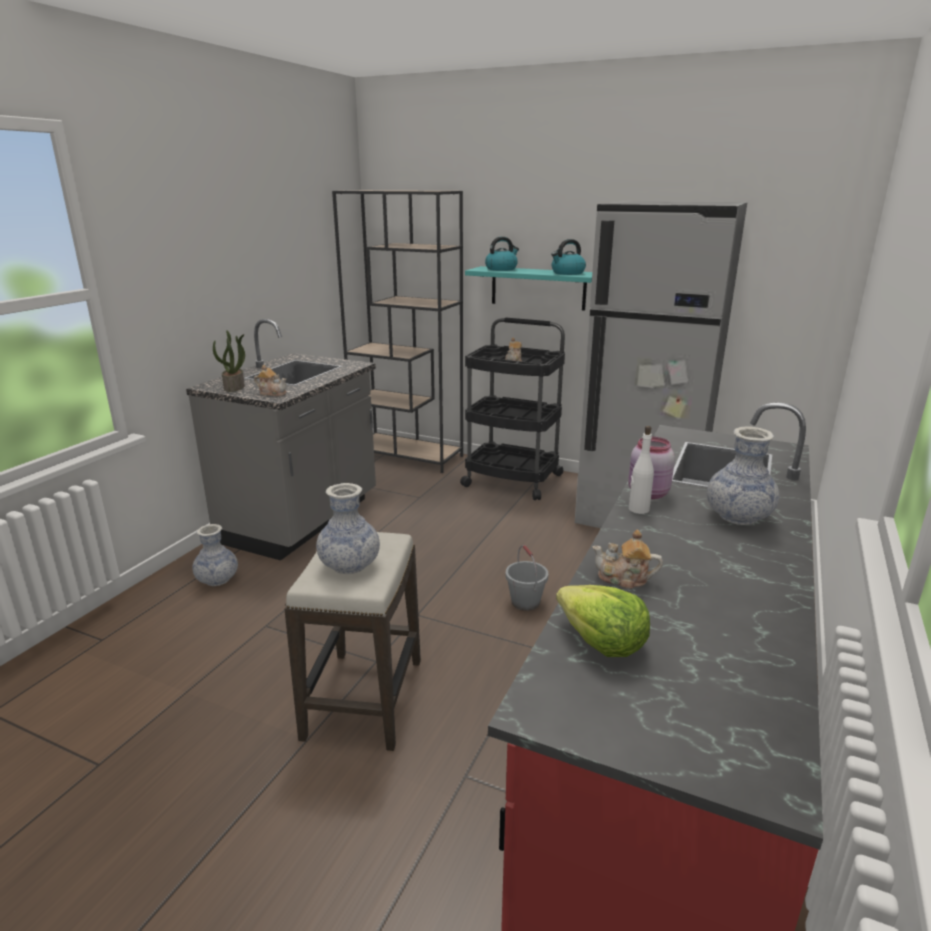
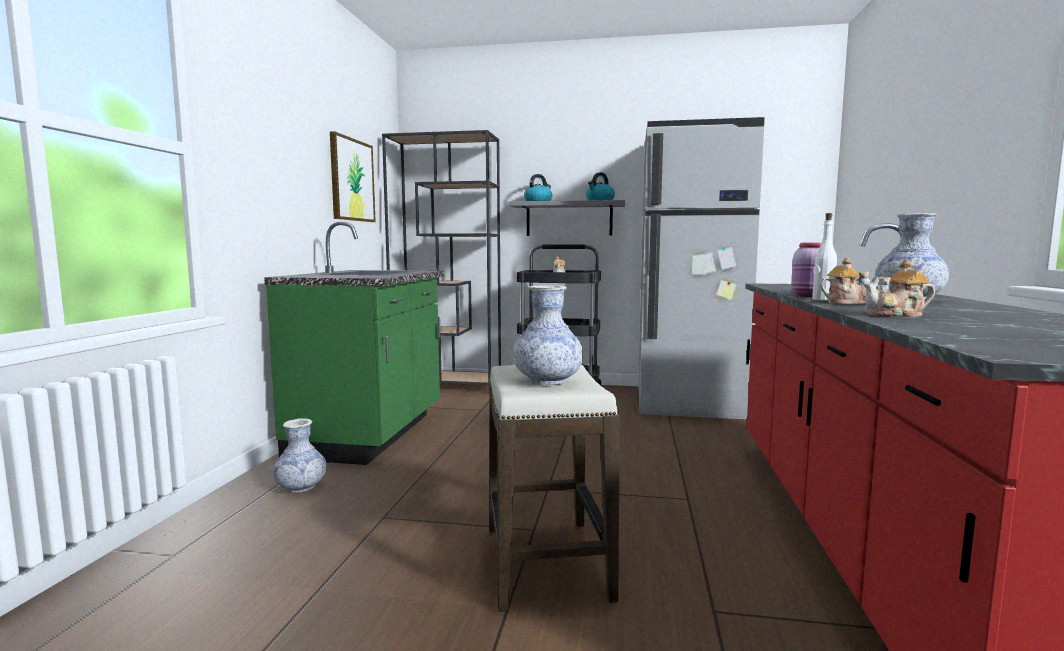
camera: 15 degrees left, 15 degrees down
(234, 387) = (319, 276): potted plant -> none
(272, 393) = (366, 276): teapot -> teapot (848, 303)
(292, 256) = (351, 180): none -> picture
(302, 521) = (371, 435): grey counter -> green counter
(526, 602) = (646, 468): grey bucket -> none
(538, 288) = (569, 219): turquoise shelf -> grey shelf
(601, 641) = (964, 331): lettuce -> none

